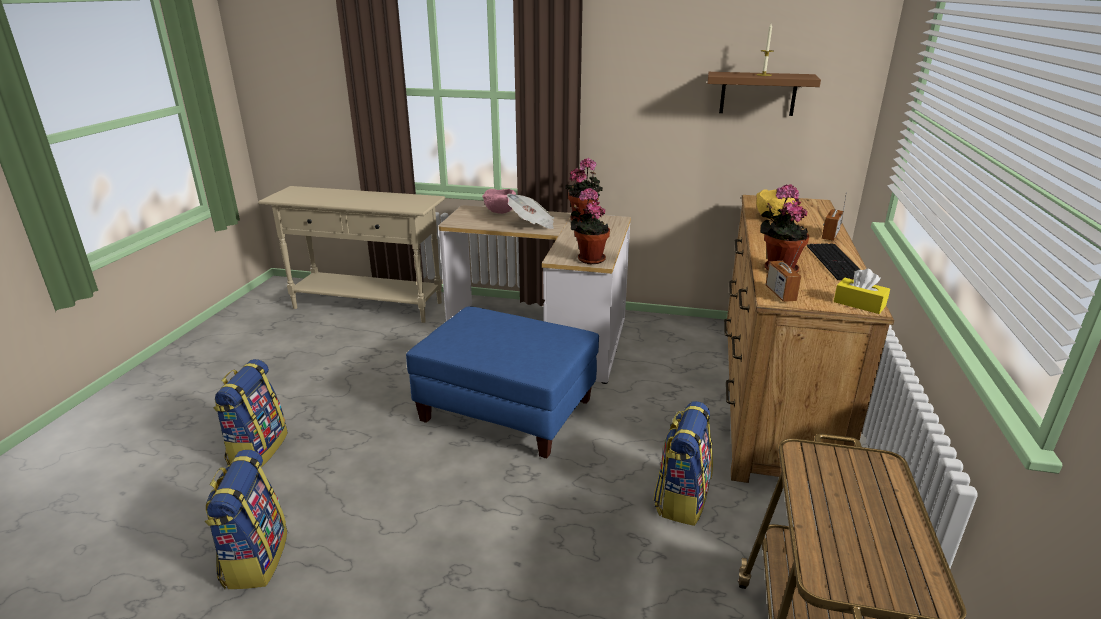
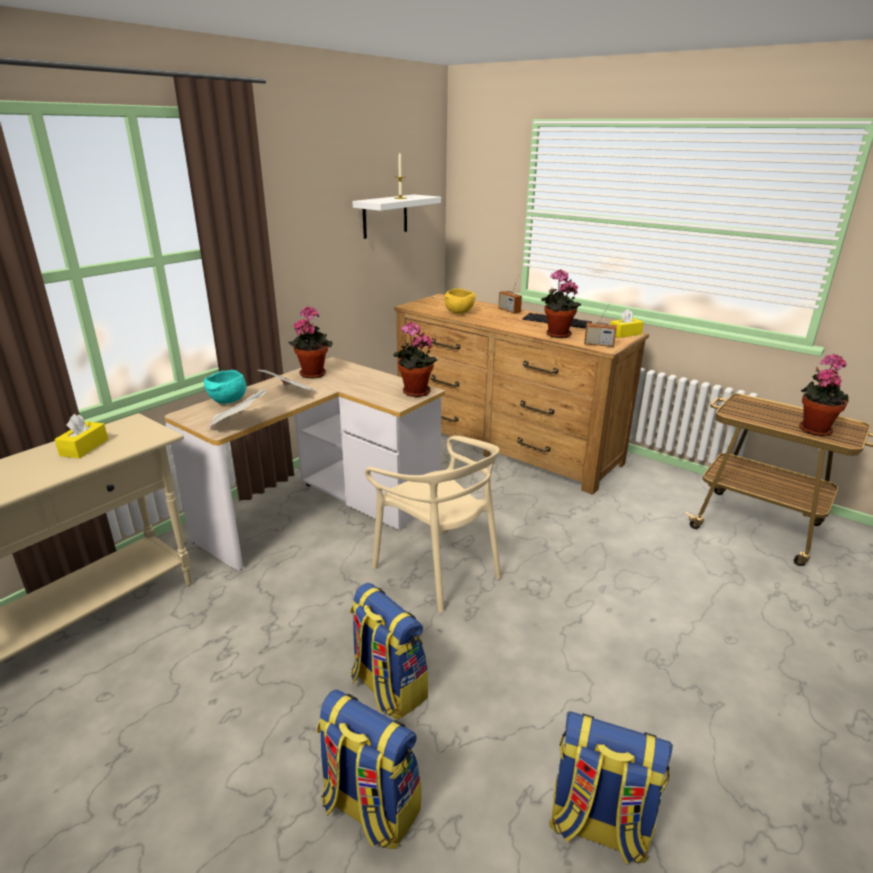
camera: 65 degrees left, 0 degrees up
(387, 199) = (84, 447): none -> yellow tissue box
(468, 224) = (238, 423): none -> newspaper
(499, 212) = (227, 402): pink bowl -> turquoise bowl
(507, 411) = (438, 569): blue ottoman -> beige chair
(681, 499) = (604, 520): backpack -> backpack (387, 688)
(758, 93) = (385, 216): brown shelf -> white shelf
(844, 541) = (813, 429): none -> potted plant

